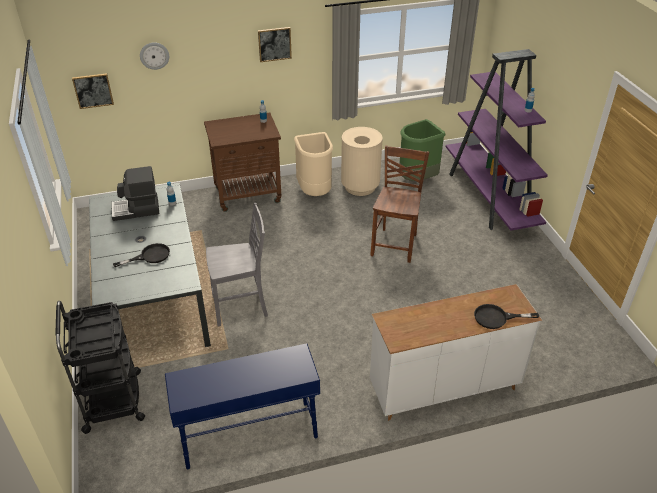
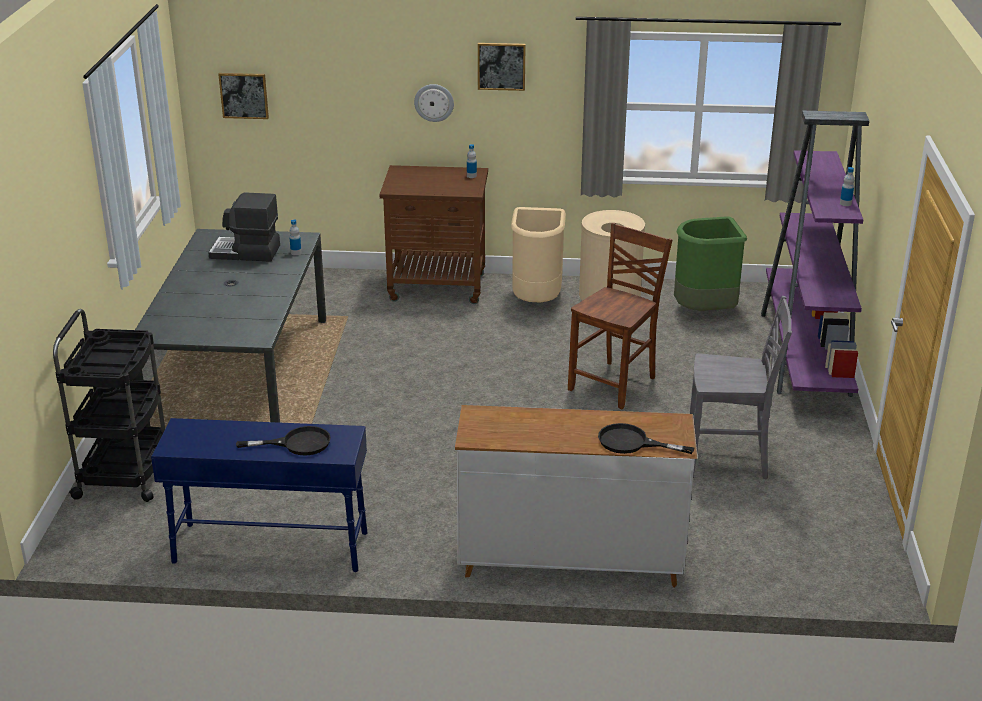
camera: 20 degrees right, 10 degrees down
(150, 256) = (230, 302): black frying pan -> black frying pan (297, 443)
(154, 55) = (330, 58): wall clock -> wall clock (434, 102)
(241, 307) = (347, 412): grey chair -> grey chair (728, 460)

